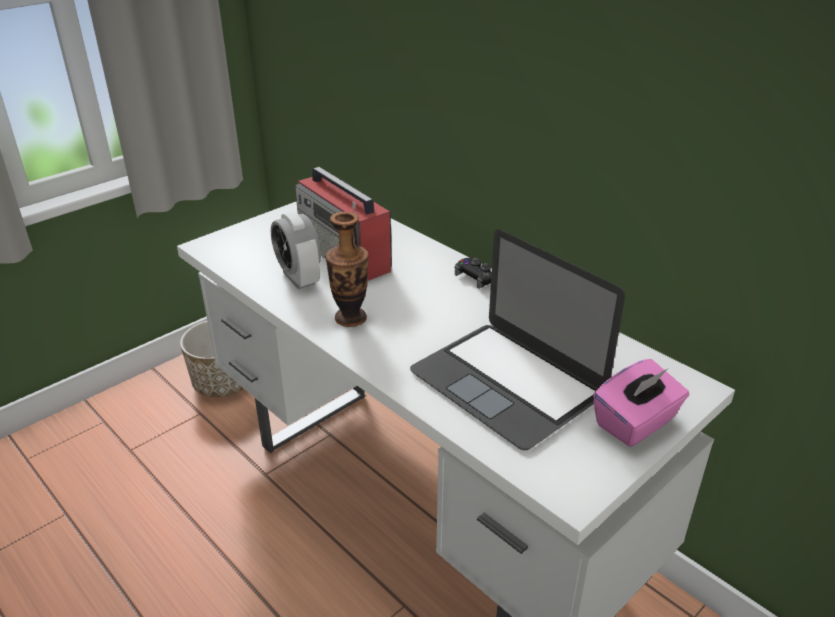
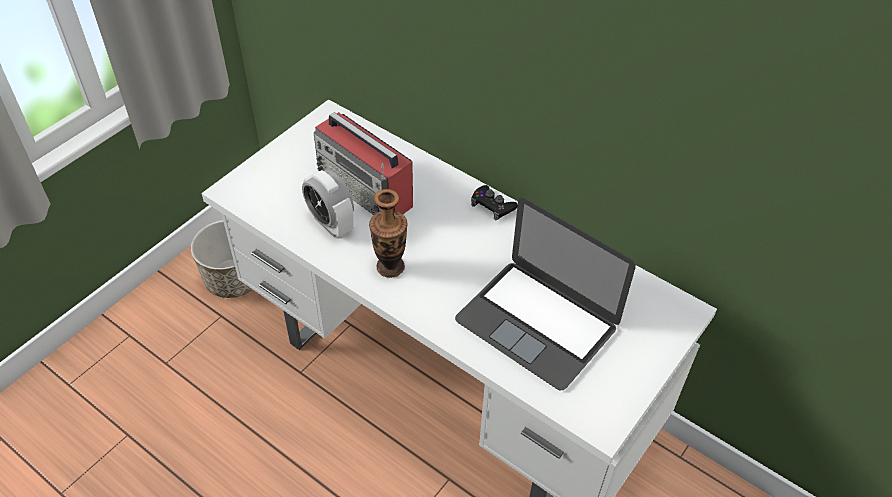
camera: 10 degrees left, 15 degrees up
(636, 423) = (643, 352): pink tissue box -> none

